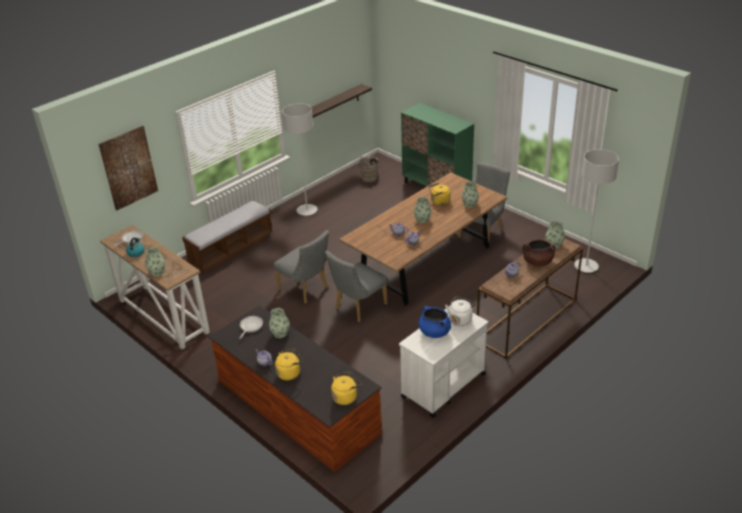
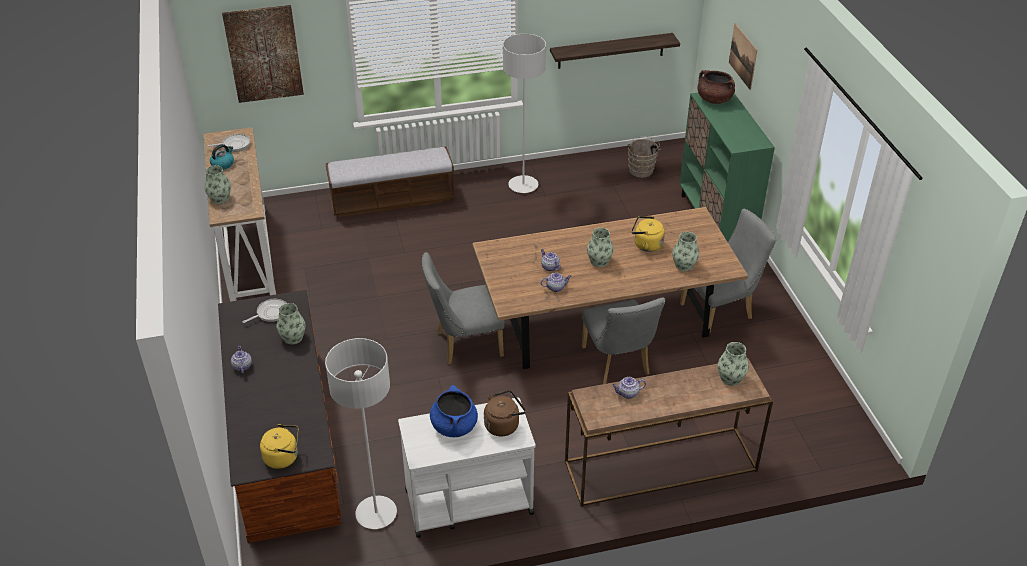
camera: 30 degrees right, 5 degrees up
(290, 373) = (255, 393): yellow kettle -> none
(306, 290) = (426, 292): grey chair -> grey chair (618, 364)
(425, 79) = (743, 56): none -> picture
(460, 319) = (503, 424): white kettle -> brown kettle
(537, 262) = (681, 393): brown cooking pot -> brown cooking pot (714, 99)
(586, 266) = (821, 428): grey floor lamp -> grey floor lamp (376, 513)

